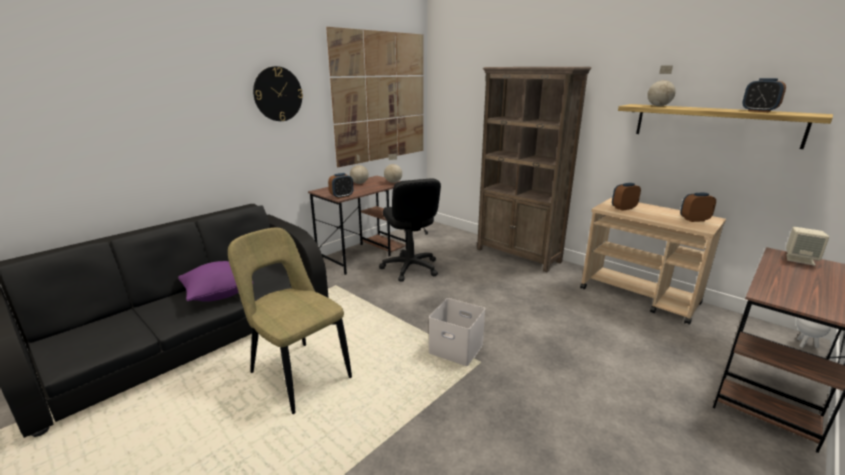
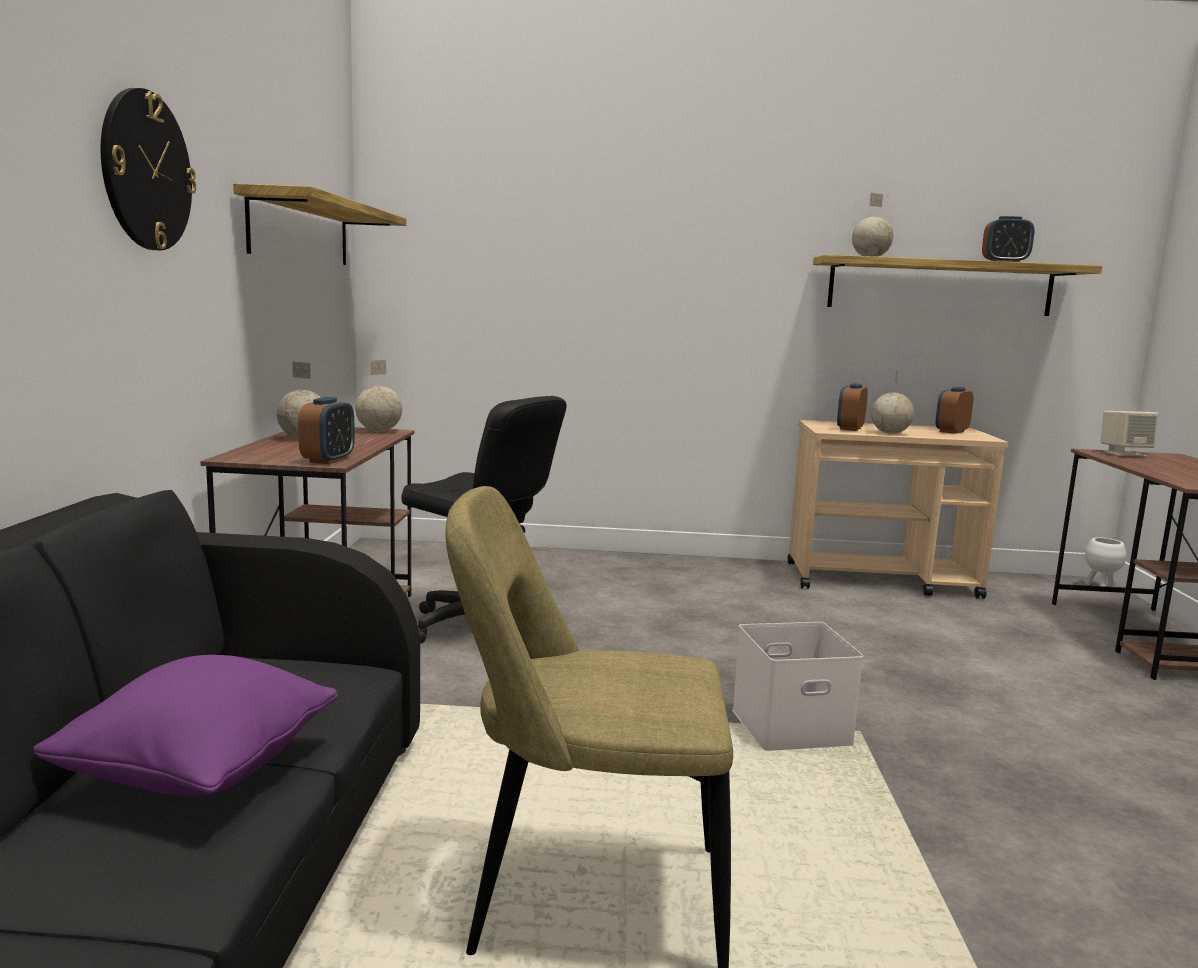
camera: 40 degrees left, 10 degrees down
(381, 97) = (301, 231): picture -> shelf
(518, 255) = (637, 564): brown bookcase -> none
(641, 215) = (890, 433): none -> globe

